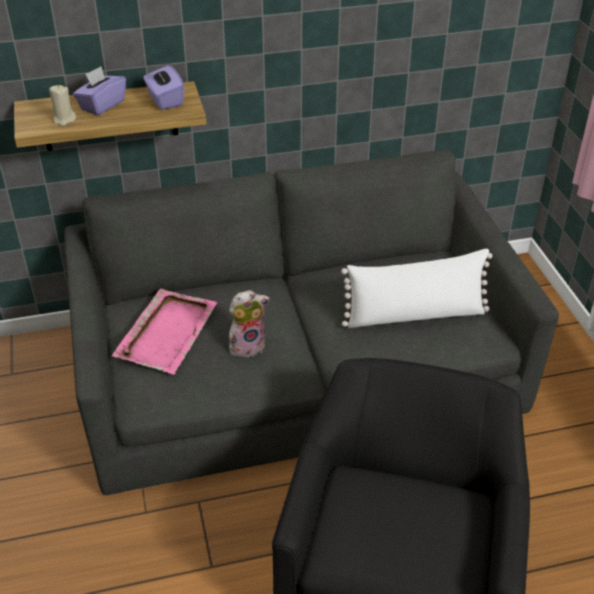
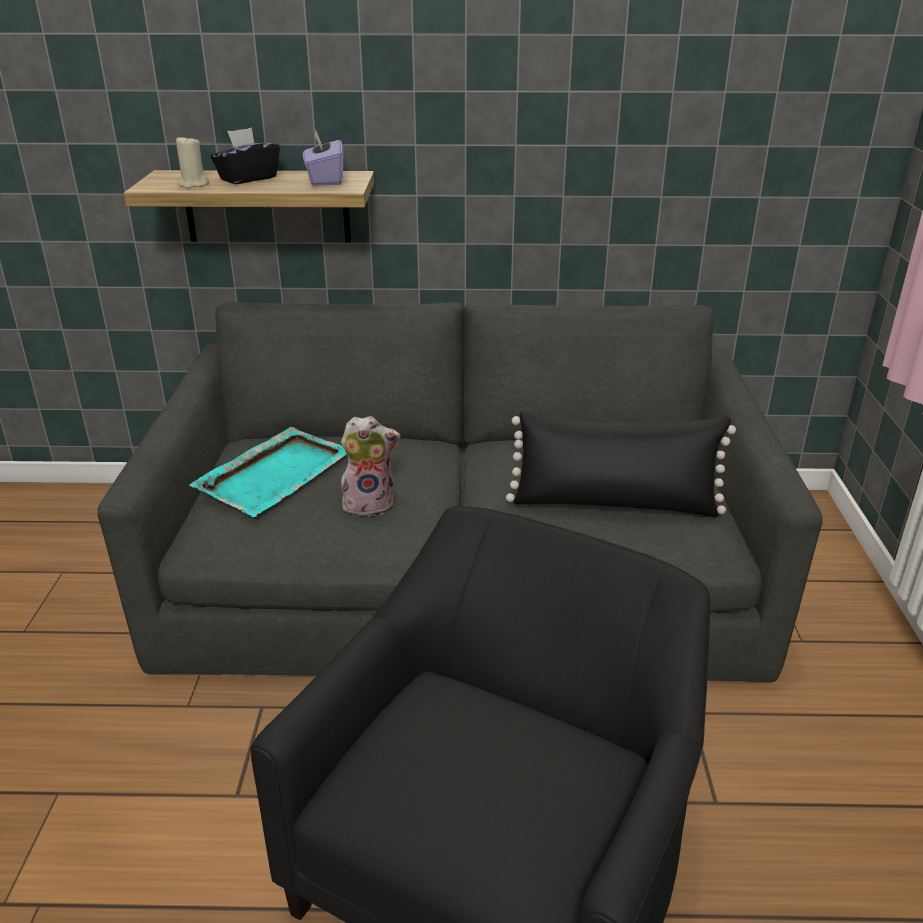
camera: 15 degrees right, 10 degrees down
(102, 105) = (248, 178): purple tissue box -> black tissue box
(167, 332) = (276, 474): pink tray -> turquoise tray
(415, 315) = (615, 504): white pillow -> black pillow

